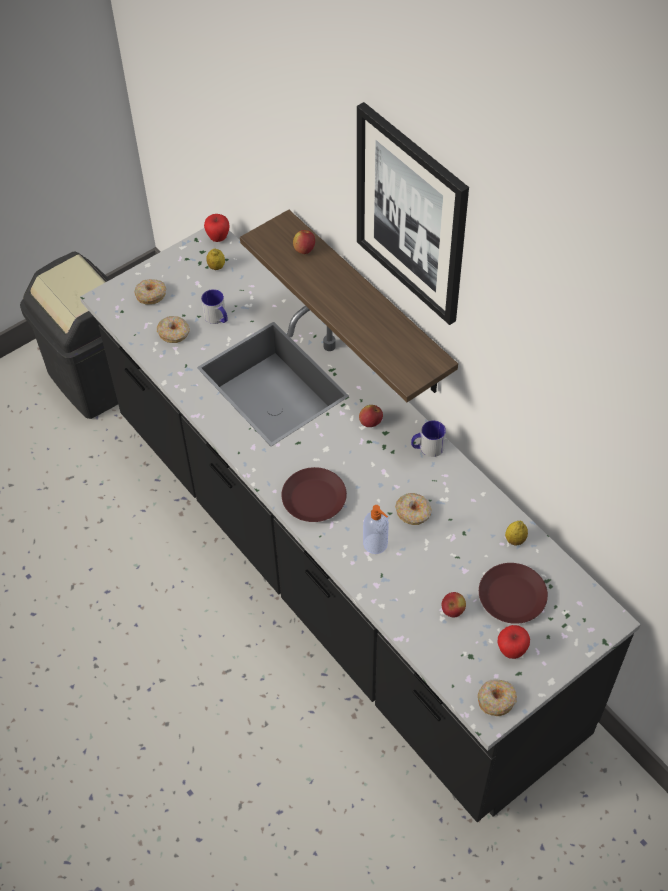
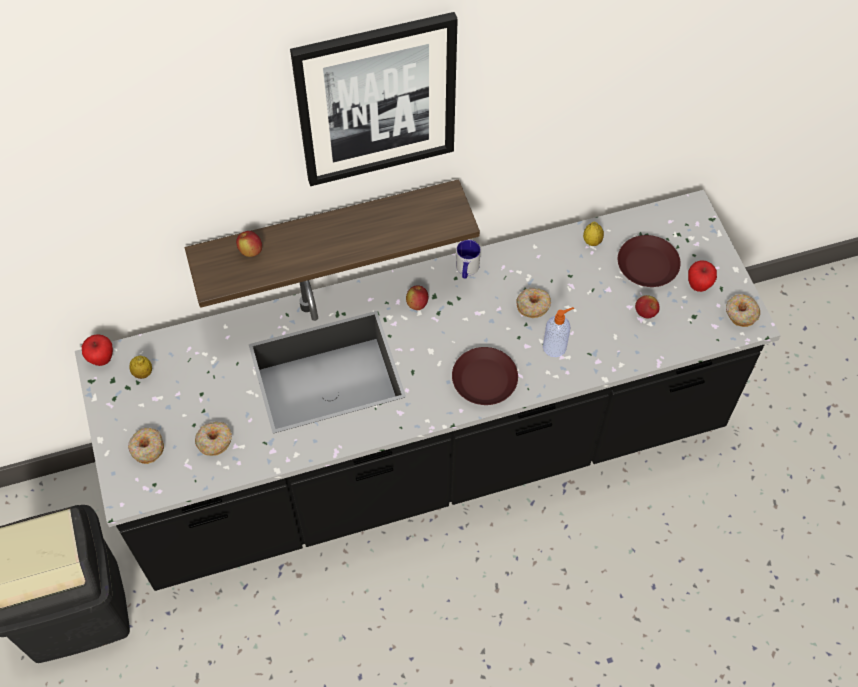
camera: 70 degrees left, 5 degrees up
(217, 318) = (216, 393): mug -> none

